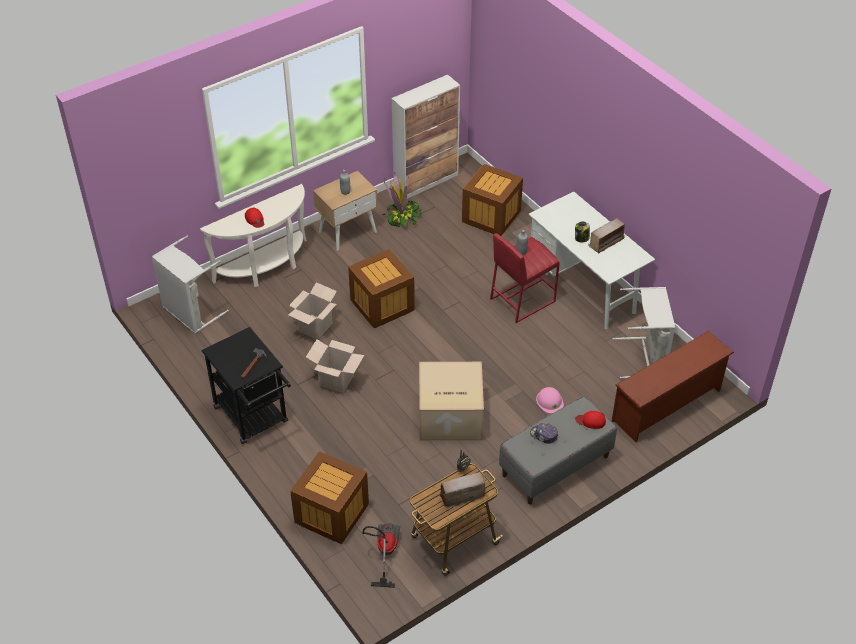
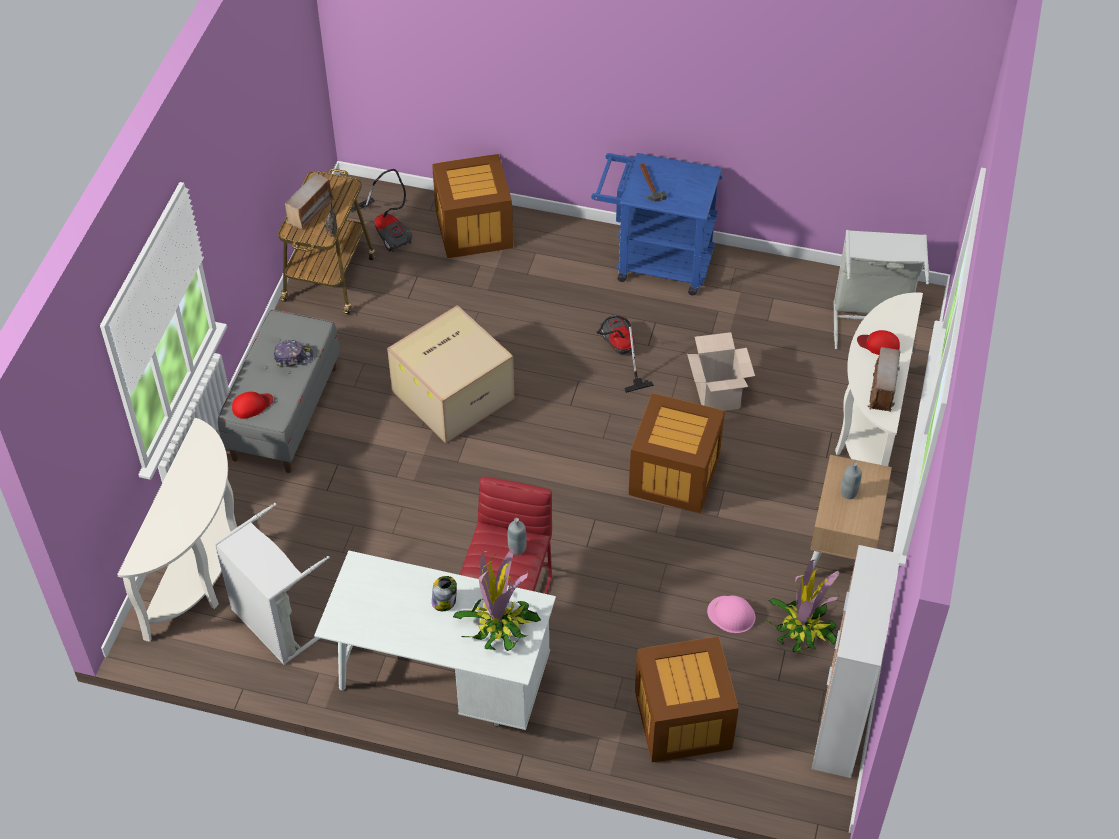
camera: 140 degrees right, 5 degrees up
(254, 418) = (654, 262): black cart -> blue cart
(336, 380) = (619, 353): cardboard box -> vacuum cleaner
(549, 401) = (353, 484): pink hard hat -> pink hard hat (731, 614)
(565, 217) = (499, 624): none -> potted plant
(606, 242) = (404, 617): radio -> radio (883, 389)
(667, 406) = (202, 570): brown shoe rack -> white console table

